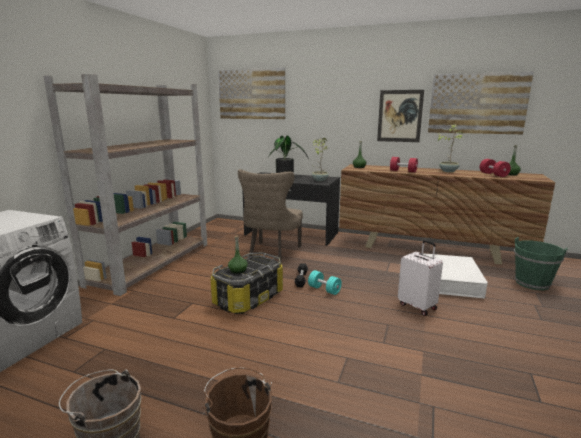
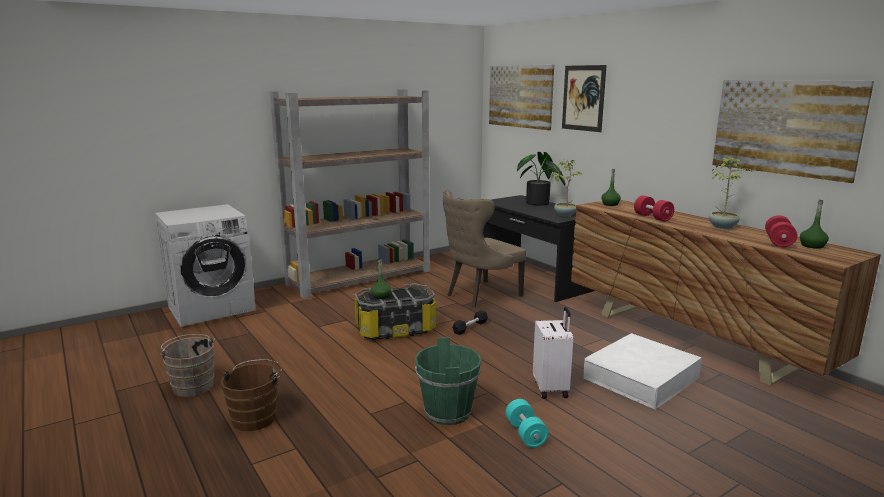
camera: 35 degrees right, 0 degrees up
(324, 289) = (477, 343): turquoise dumbbell -> turquoise dumbbell (525, 434)
(399, 116) = (679, 137): picture -> picture (583, 98)
(532, 283) = (769, 419): green bucket -> green bucket (448, 412)

